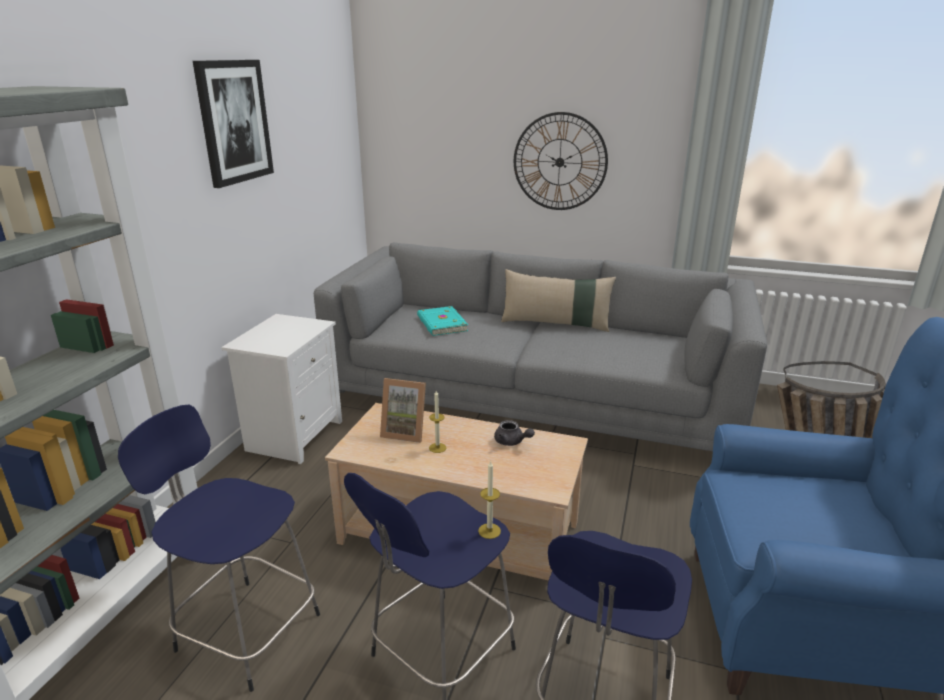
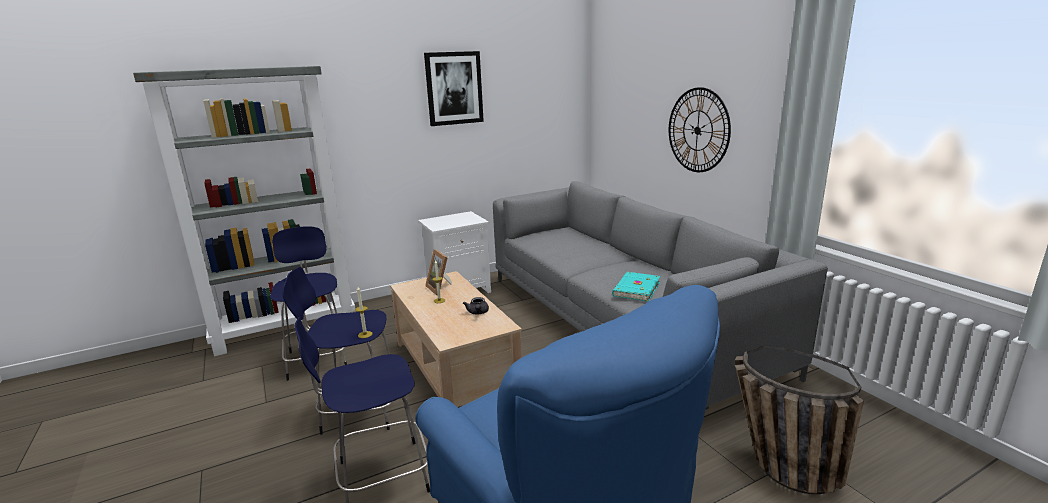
camera: 45 degrees right, 5 degrees down
(441, 324) = (562, 242): turquoise book -> turquoise book (635, 289)
(556, 324) = (639, 262): beige pillow -> none

